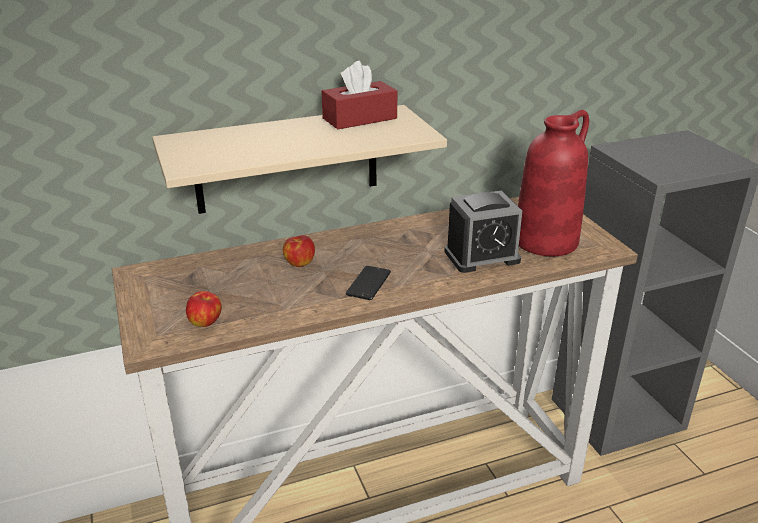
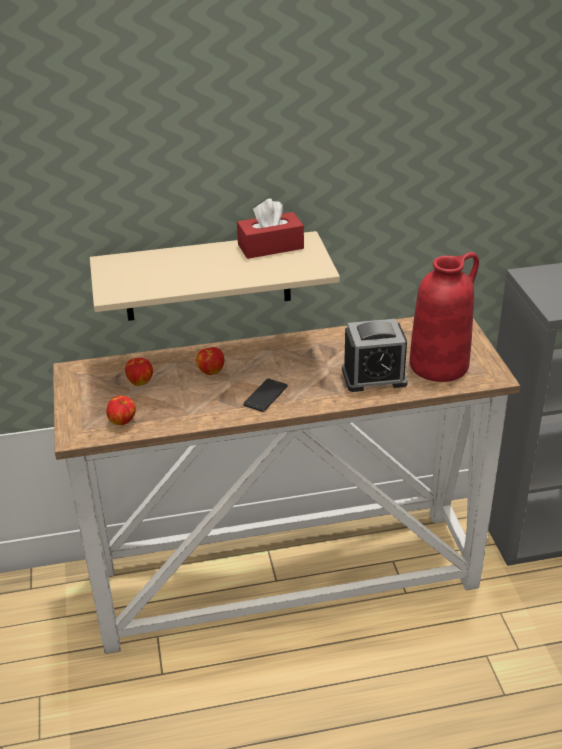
camera: 10 degrees right, 5 degrees up
(219, 279) = (140, 382): none -> apple

